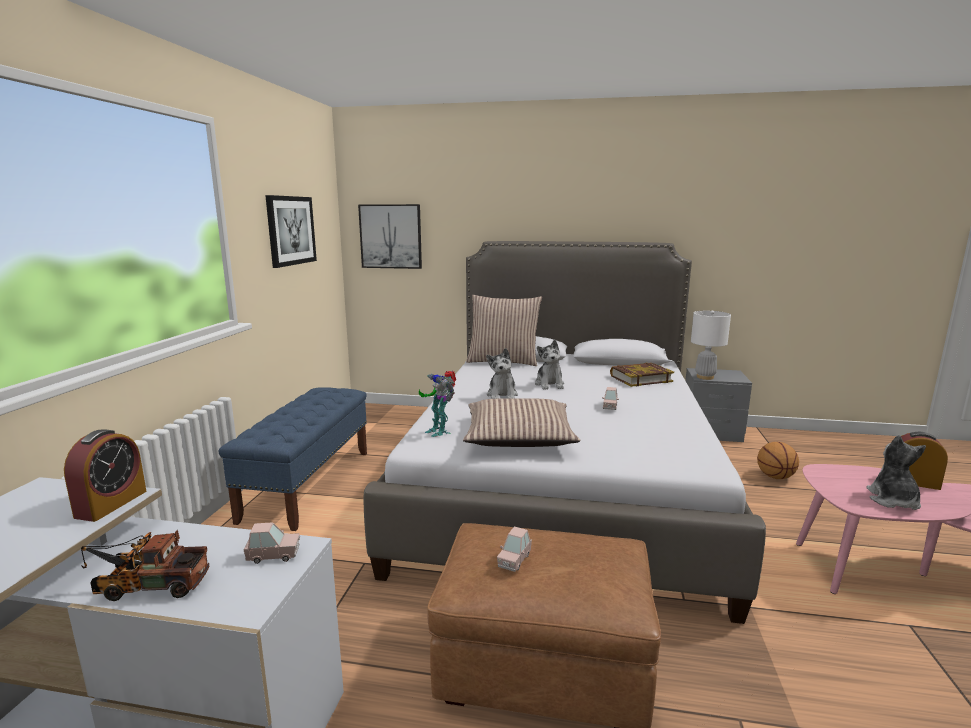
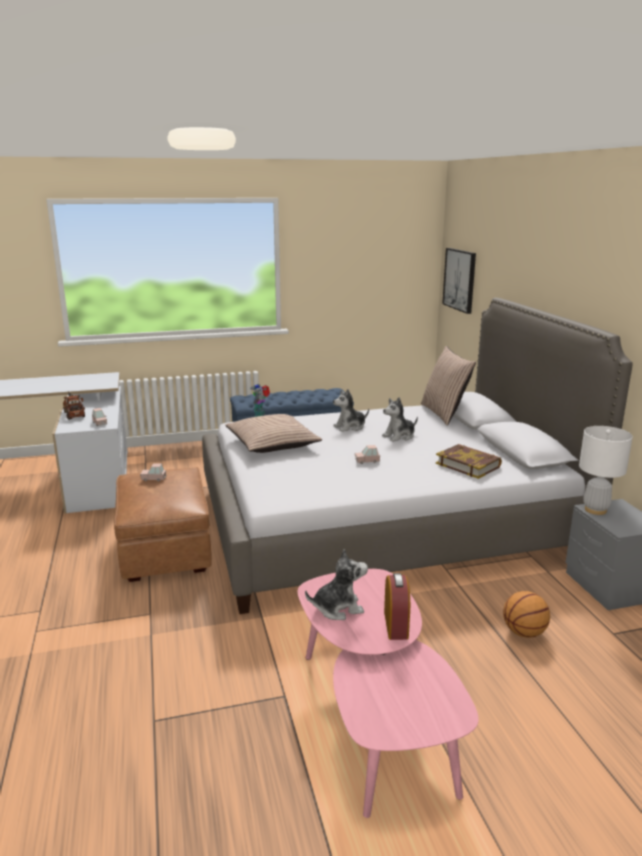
camera: 65 degrees right, 5 degrees up
(111, 504) = (102, 386): alarm clock -> none
(291, 230) = (357, 268): picture -> none

